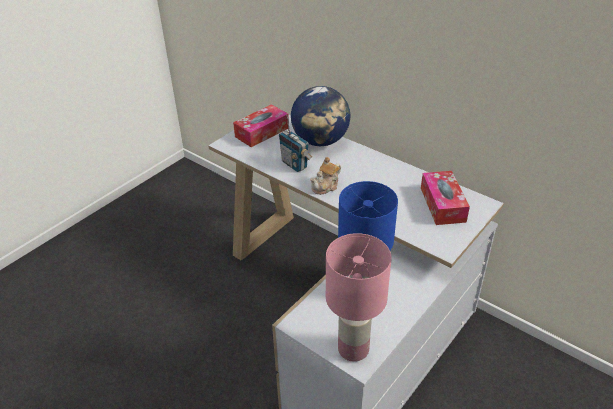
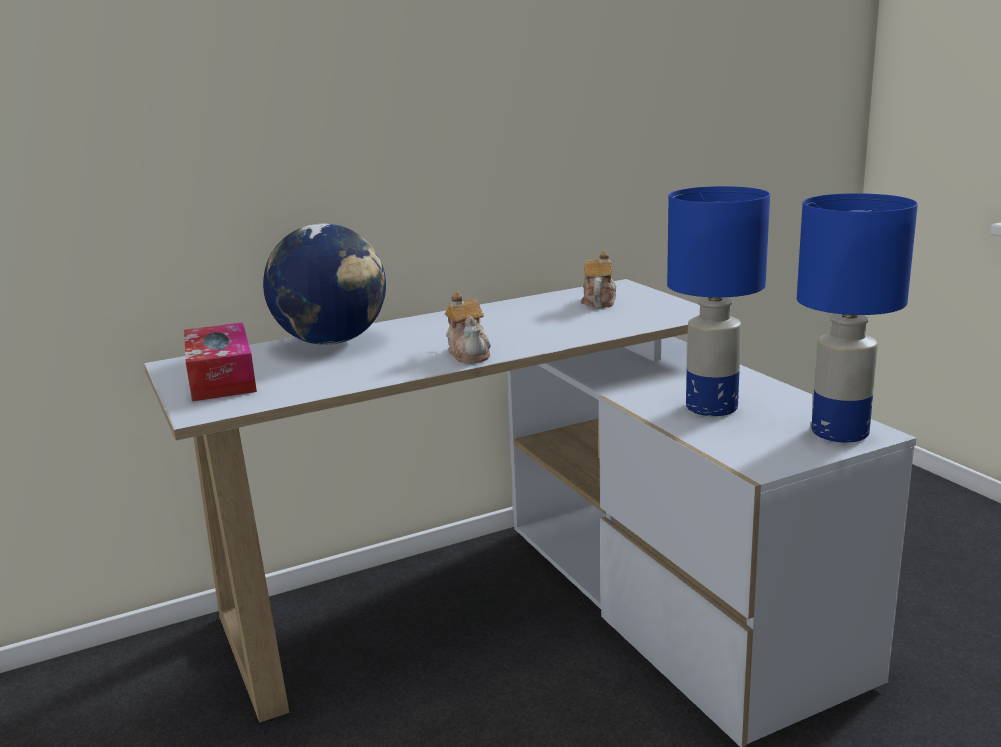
camera: 65 degrees left, 20 degrees down
(294, 164) = (372, 366): radio -> none
(352, 349) = (840, 433): pink table lamp -> blue table lamp
(442, 204) = (599, 301): tissue box -> teapot

